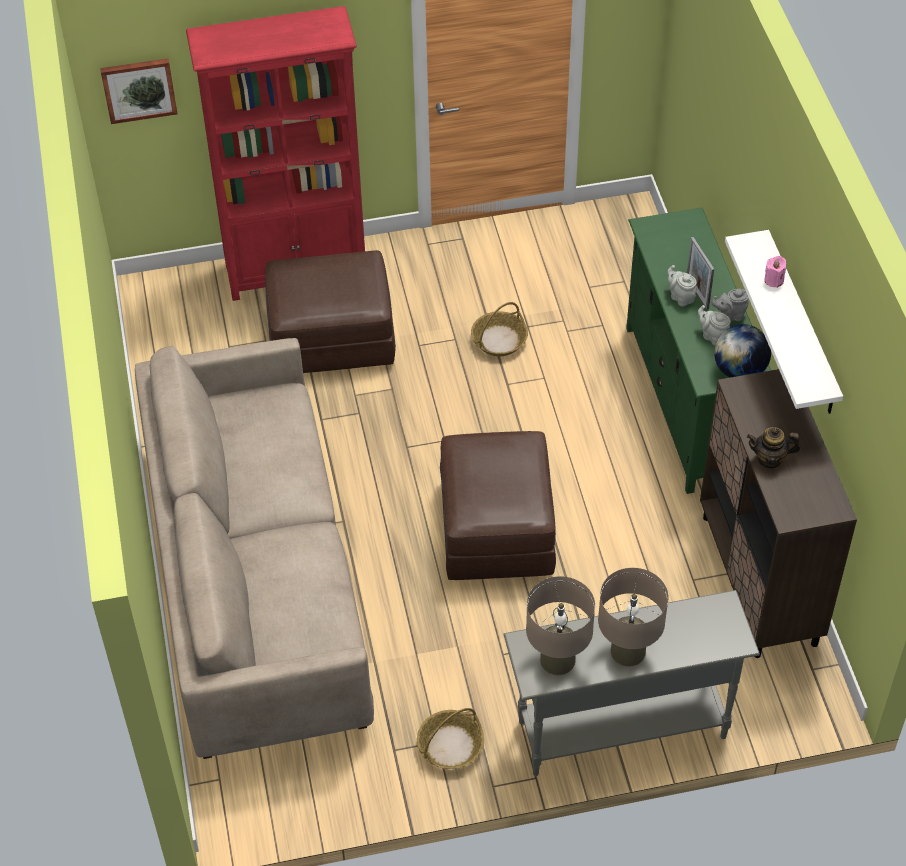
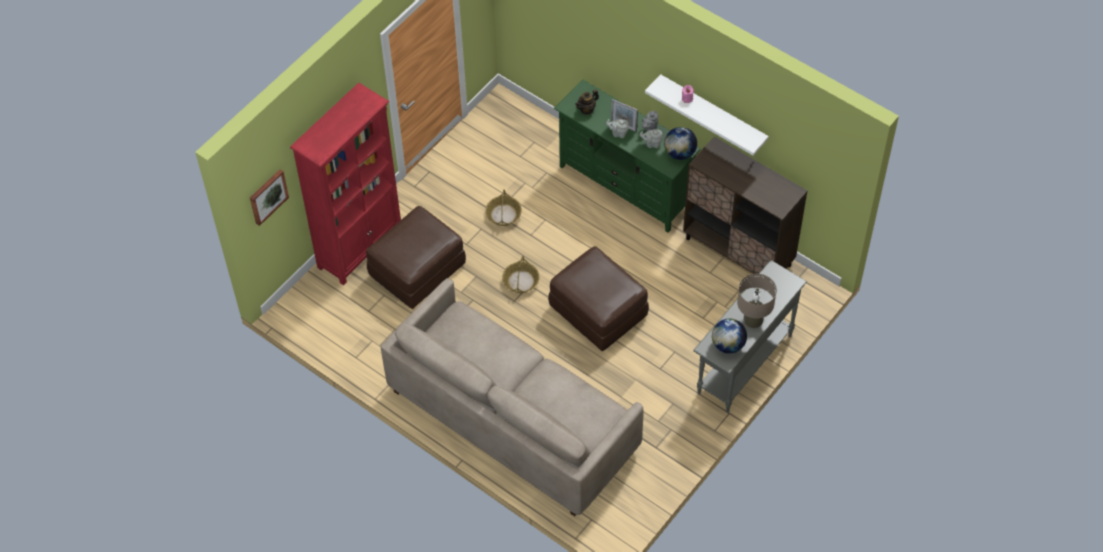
camera: 40 degrees left, 5 degrees up
(450, 745) = (678, 426): basket -> basket (520, 281)
(557, 660) = (728, 345): beige table lamp -> globe
(770, 459) = (746, 187): teapot -> teapot (587, 109)

